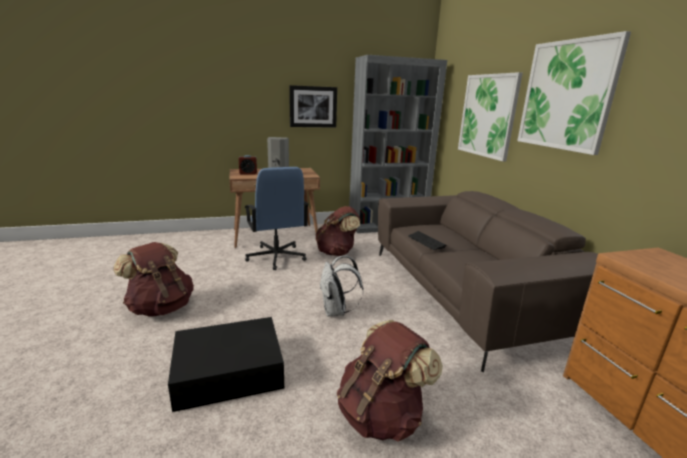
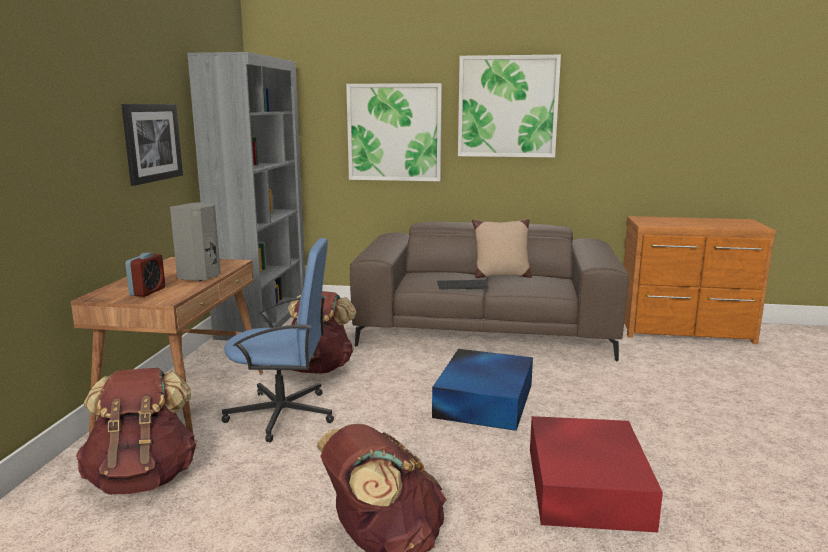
camera: 65 degrees left, 5 degrees down
(230, 371) = (587, 485): black storage box -> red storage box
(336, 311) = (485, 400): white backpack -> blue storage box
(381, 415) = (668, 413): brown backpack -> brown backpack (143, 478)
(479, 251) = (501, 276): none -> beige pillow

